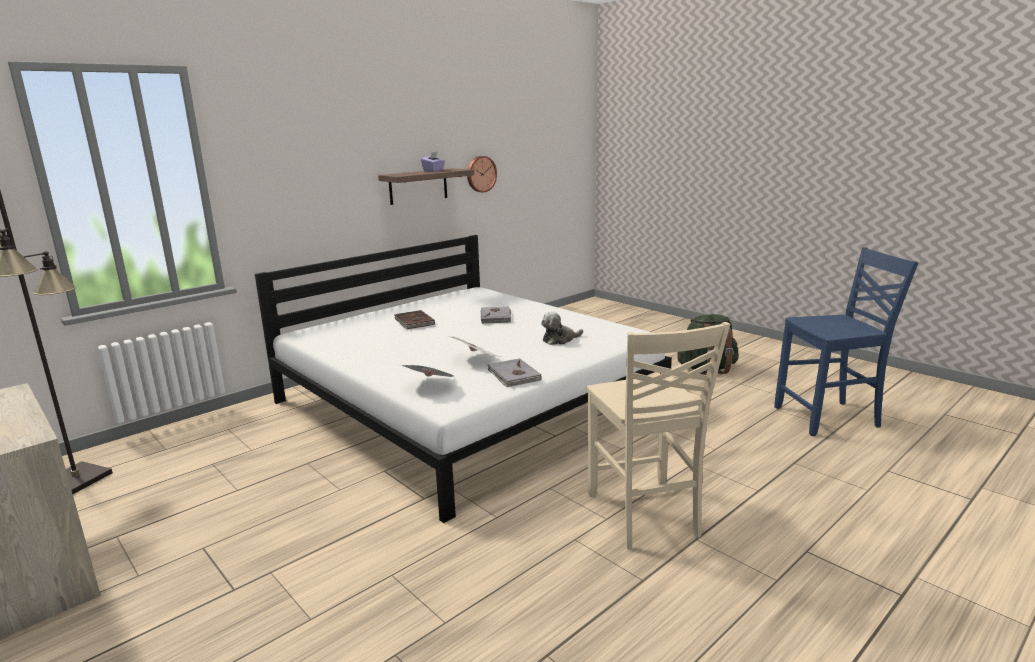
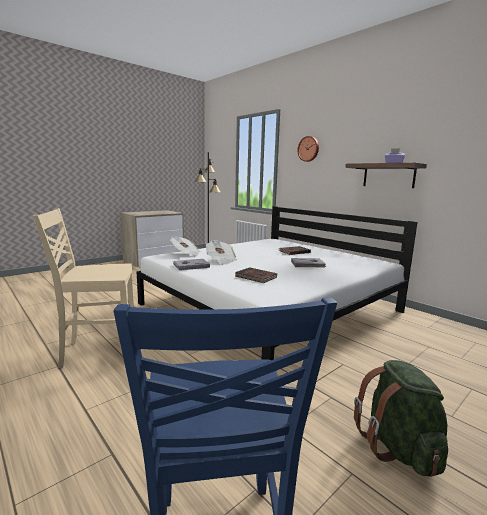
camera: 90 degrees right, 5 degrees down
(480, 174) = (459, 171): wall clock -> wall clock (308, 149)
(560, 340) = (256, 277): plush toy -> brown book

